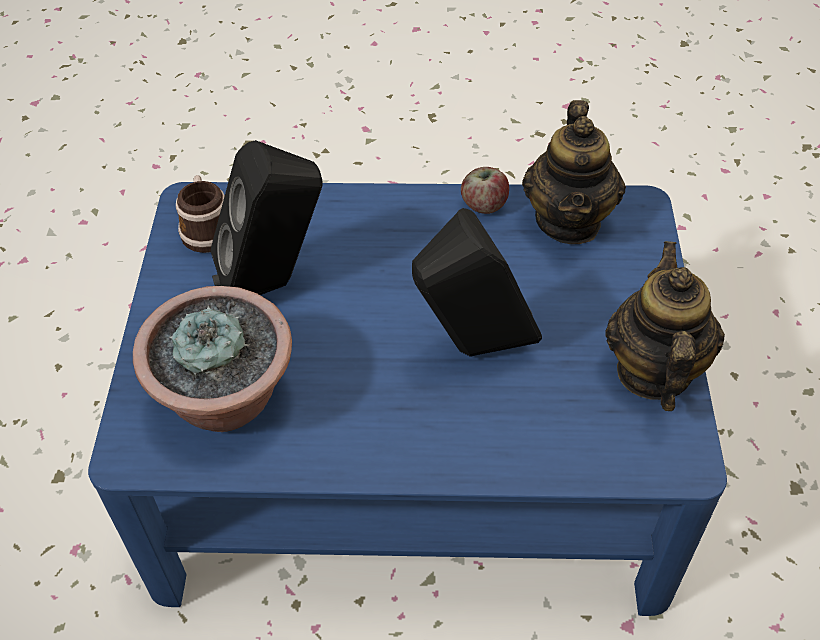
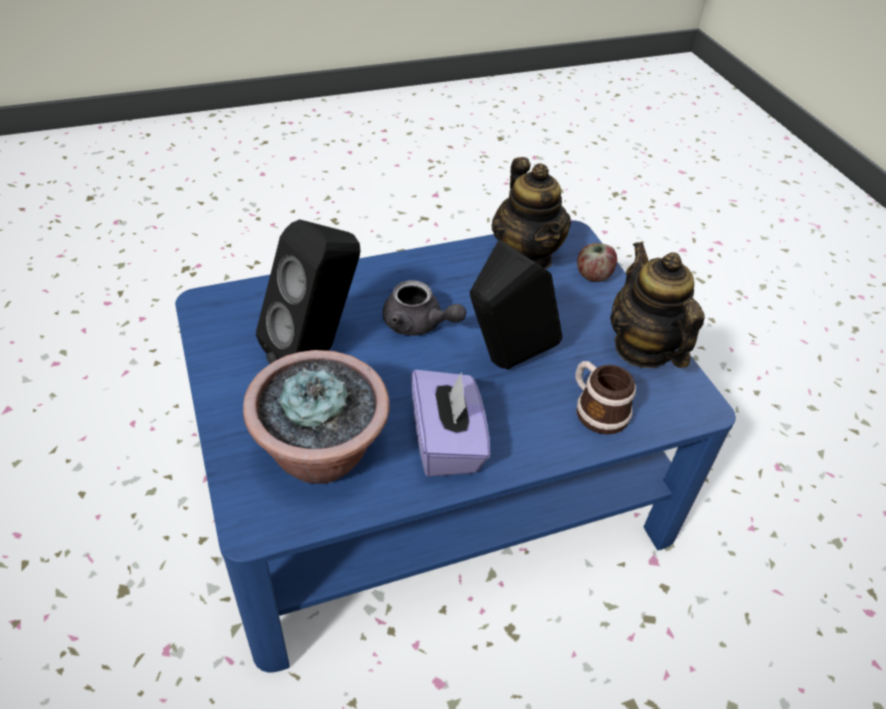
camera: 25 degrees left, 5 degrees down
(207, 228) = (233, 321): mug -> mug (596, 409)
(362, 423) = (447, 442): none -> purple tissue box
(399, 278) = (418, 325): none -> grey teapot
(484, 205) = (456, 257): apple -> apple (593, 275)

